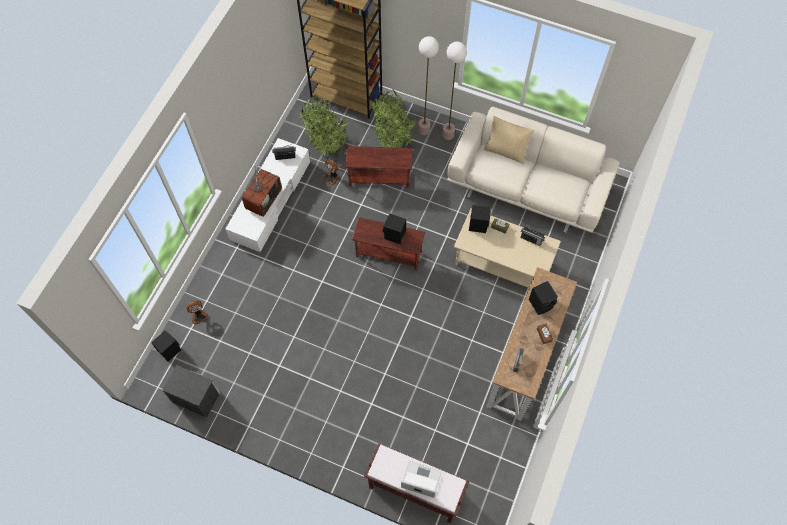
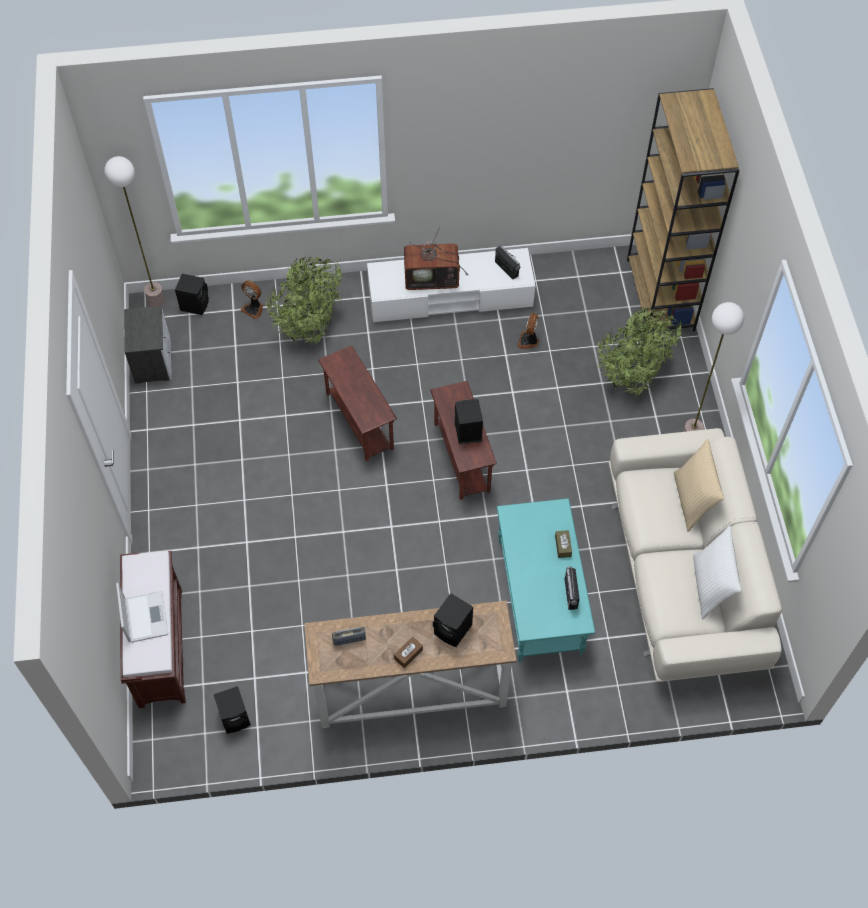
camera: 60 degrees right, 5 degrees down
(325, 144) = (571, 310): potted plant -> potted plant (310, 327)
(379, 179) = (564, 393): brown side table -> brown side table (359, 422)
(424, 130) = (676, 405): floor lamp -> floor lamp (156, 300)
(478, 224) = (549, 519): black speaker -> black speaker (236, 717)
(503, 262) = (540, 597): beige coffee table -> turquoise coffee table
(562, 172) = (710, 586): none -> white pillow

